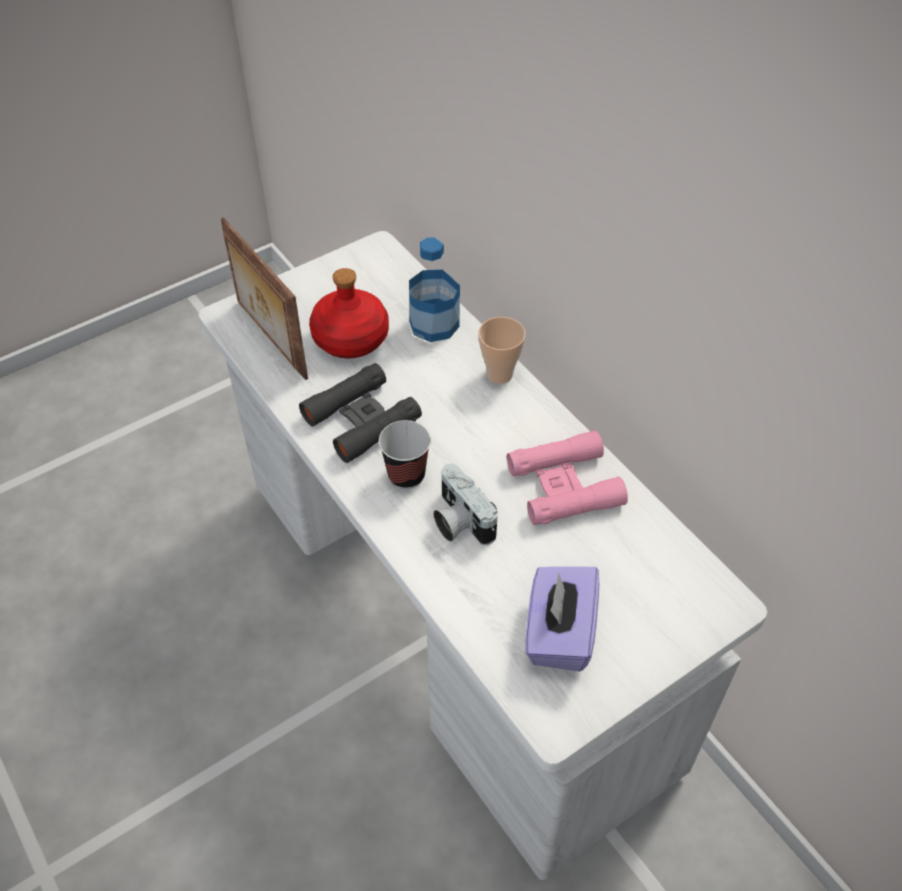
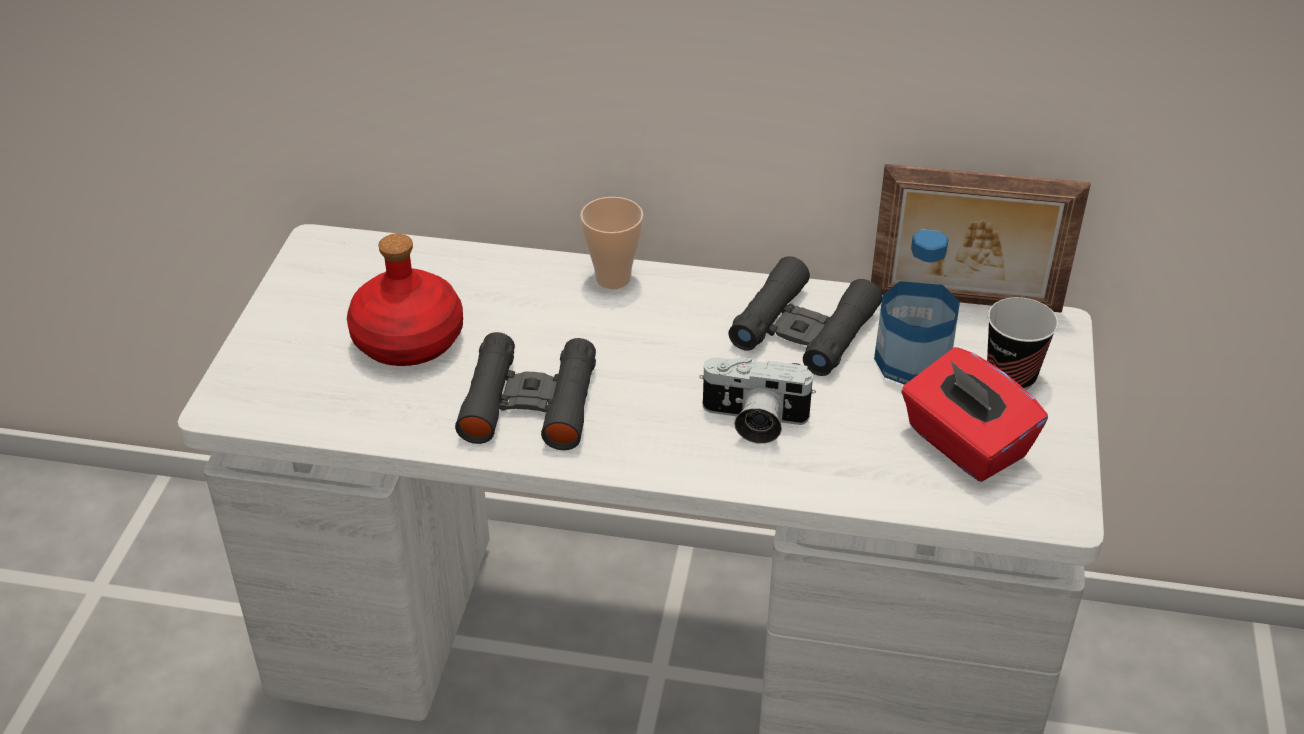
camera: 45 degrees left, 10 degrees down
(269, 340) = (314, 398): picture frame -> picture frame (964, 303)
(406, 475) = (647, 419): cup -> cup (1011, 376)
(434, 324) = (482, 275): bottle -> bottle (912, 362)
(558, 633) = (964, 444): purple tissue box -> red tissue box
(564, 486) = (803, 329): pink binoculars -> black binoculars

